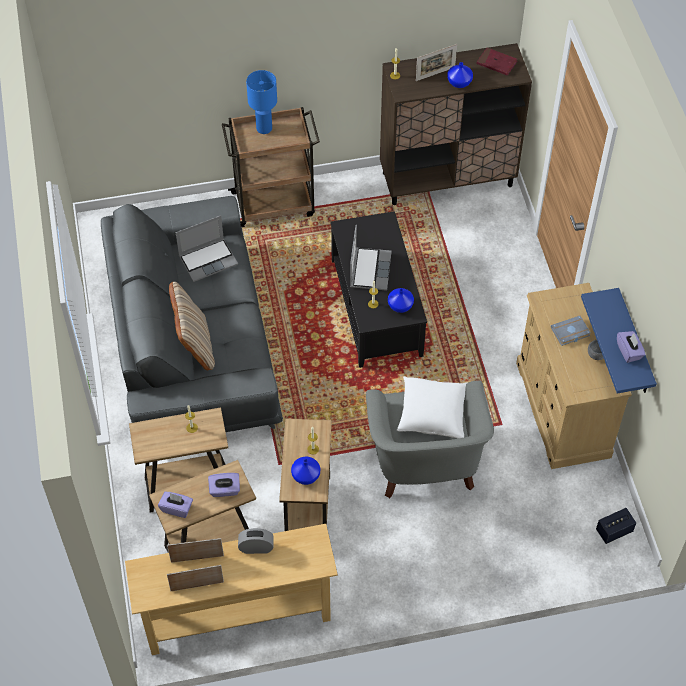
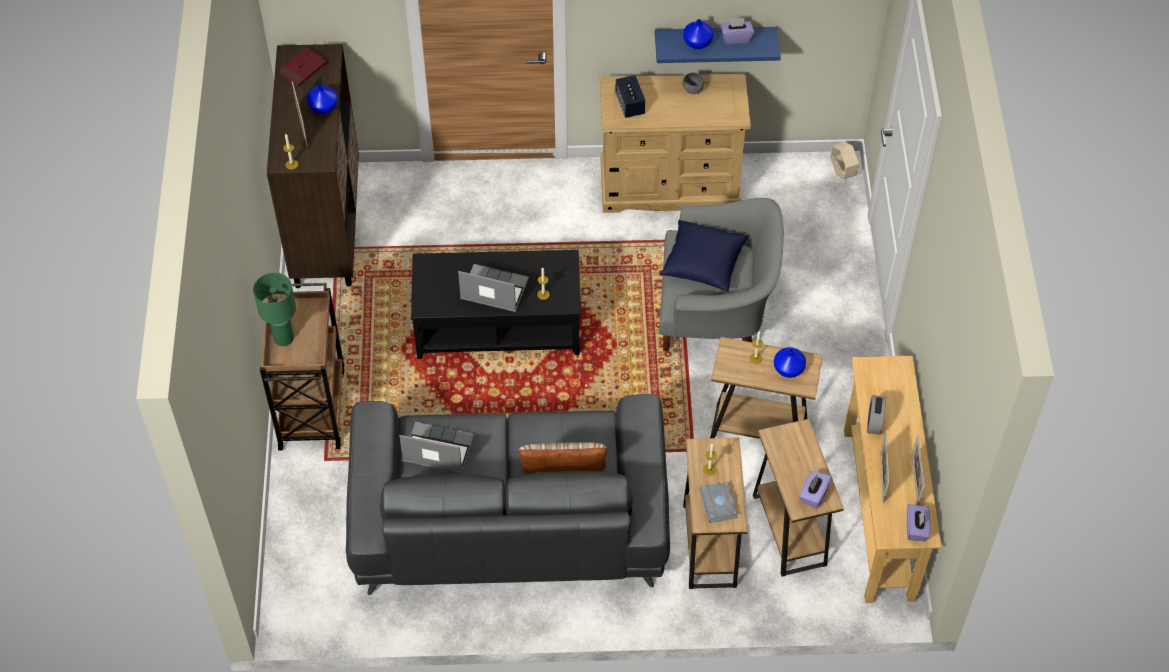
camera: 80 degrees left, 0 degrees up
(208, 260) = (437, 450): laptop -> laptop turned 60 degrees counterclockwise
(225, 490) = (796, 446): purple tissue box -> purple tissue box (916, 529)
(264, 128) = (283, 338): blue table lamp -> green table lamp
(400, 306) = (552, 269): blue vase -> blue vase (698, 42)
(432, 414) = (702, 264): white pillow -> blue pillow
(570, 333) = (662, 105): grey book -> grey book (720, 504)
(614, 531) = (818, 174): speaker -> speaker (630, 104)
(623, 551) = (842, 172): none -> beige planter

